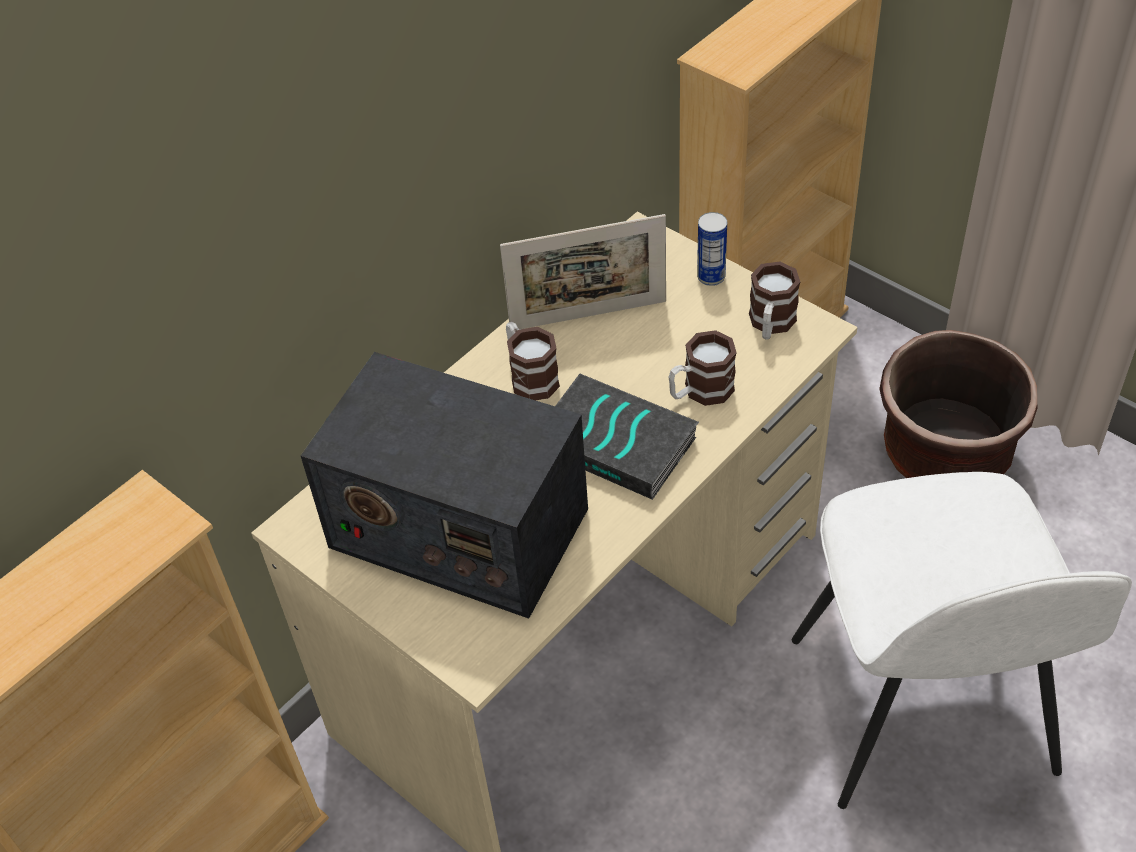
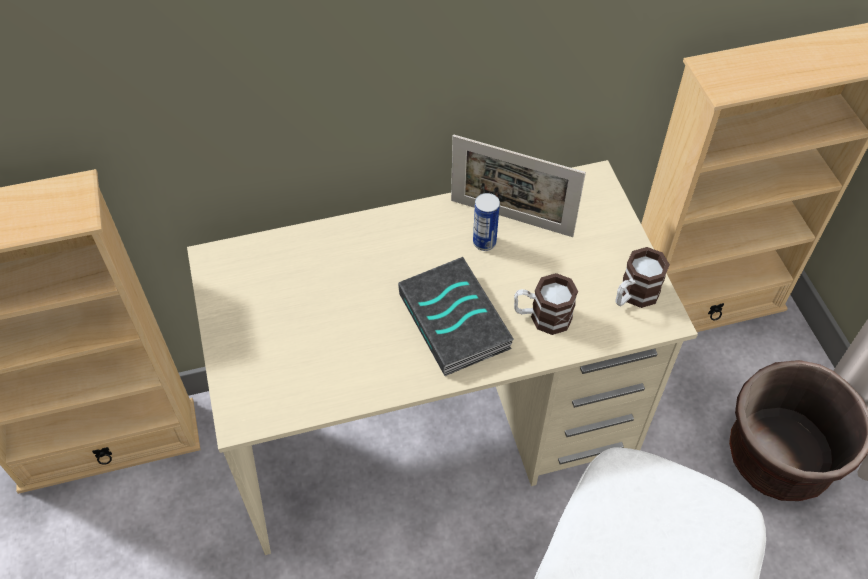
camera: 30 degrees right, 5 degrees up
(457, 528) = (306, 318): radio -> none
(529, 376) = (437, 239): mug -> none
(711, 277) = (620, 236): can -> can (484, 242)

